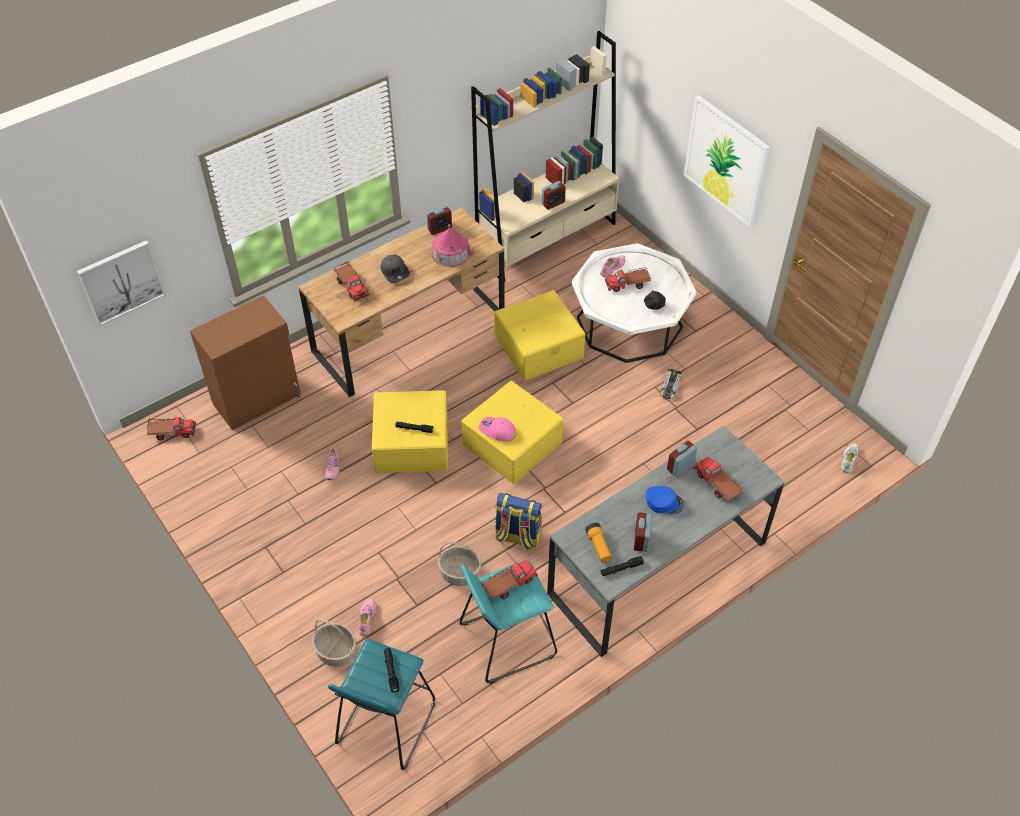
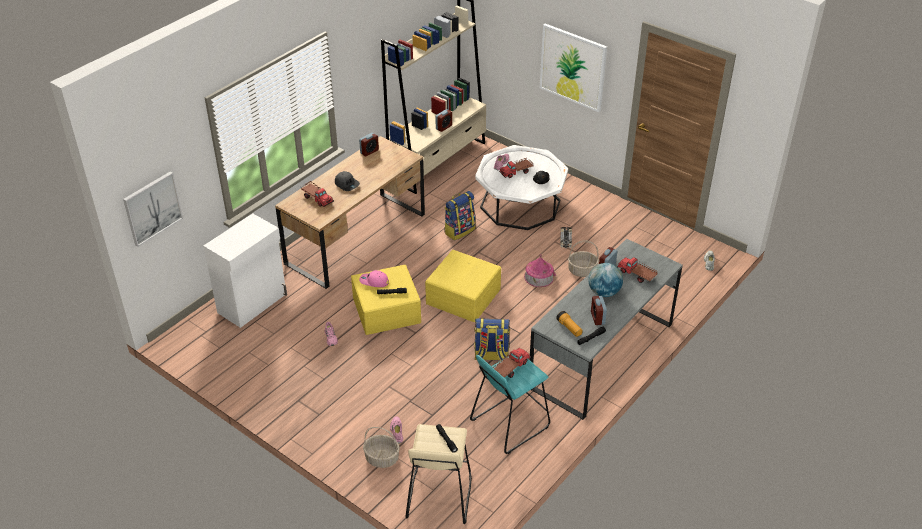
camera: 15 degrees left, 10 degrees down
(172, 432) = (191, 337): toy truck -> none
(258, 399) = (253, 303): brown cabinet -> white cabinet
(386, 722) = (438, 496): turquoise stool -> beige stool
(450, 253) = (384, 165): toy house -> toy house (539, 277)
(460, 573) = (457, 387): basket -> basket (582, 270)
(497, 431) = (455, 283): pink cap -> pink cap (374, 282)
(539, 346) = (459, 230): yellow storage box -> backpack
(663, 502) = (604, 292): blue cap -> globe

